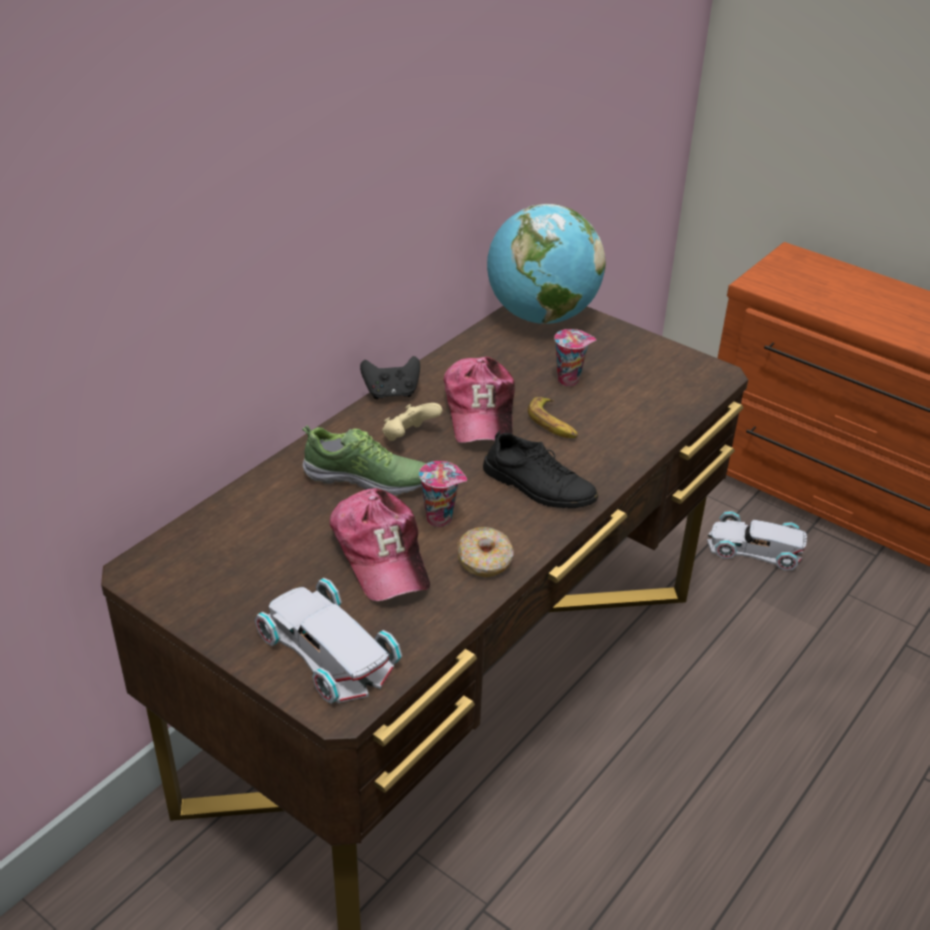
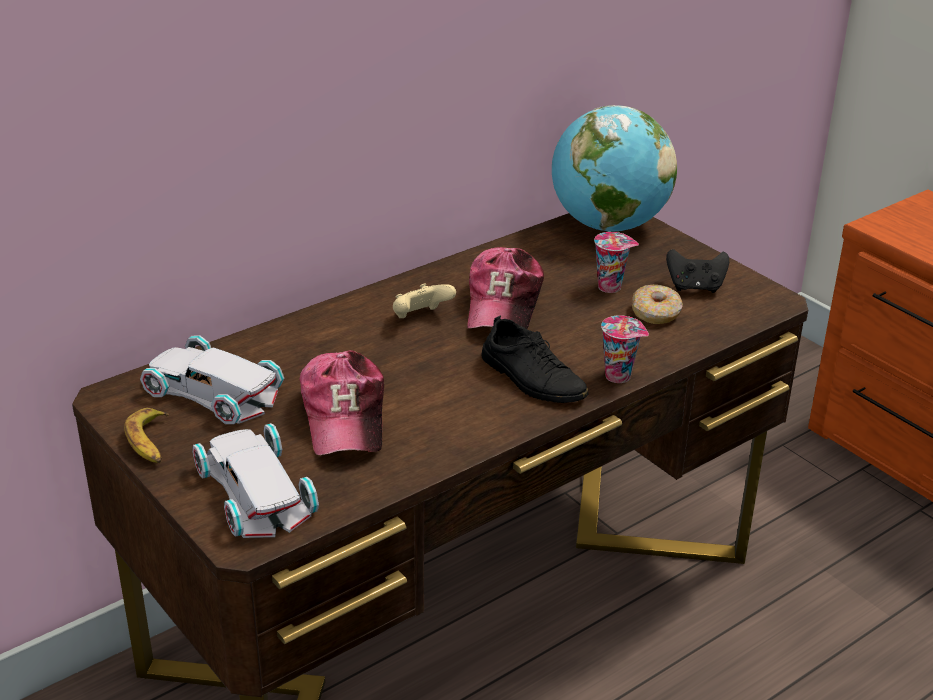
camera: 15 degrees right, 5 degrees down
(368, 479) = (363, 349): shoe -> none
(391, 393) = (421, 276): black game controller -> black game controller (695, 287)
(441, 519) = (419, 394): cup -> cup (620, 376)
(485, 560) = (446, 437): donut -> donut (656, 313)
(553, 424) = (574, 325): banana -> banana (150, 443)
(754, 547) = (844, 520): white toy car -> white toy car (213, 390)

